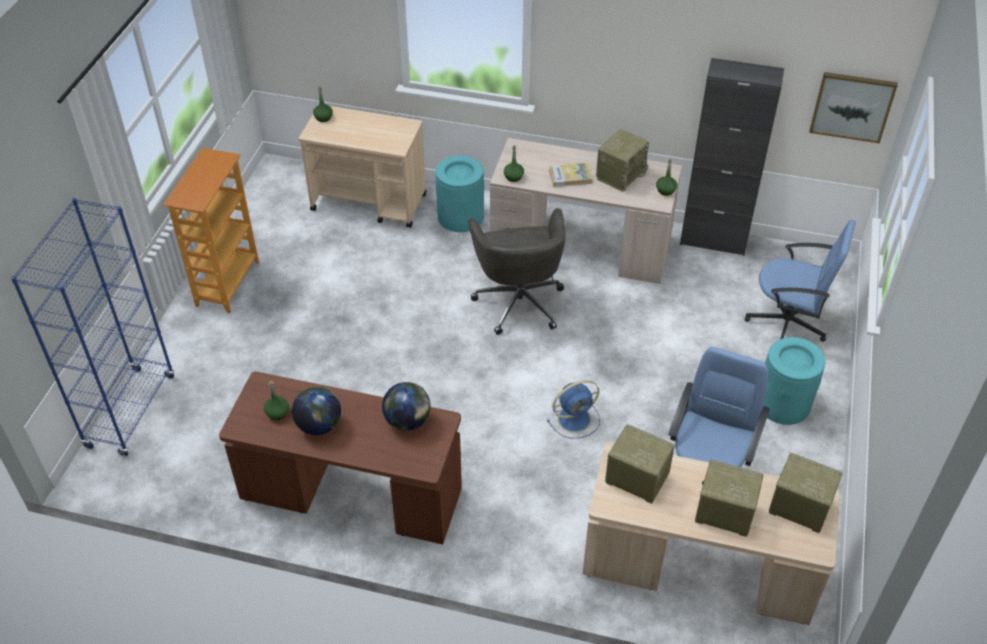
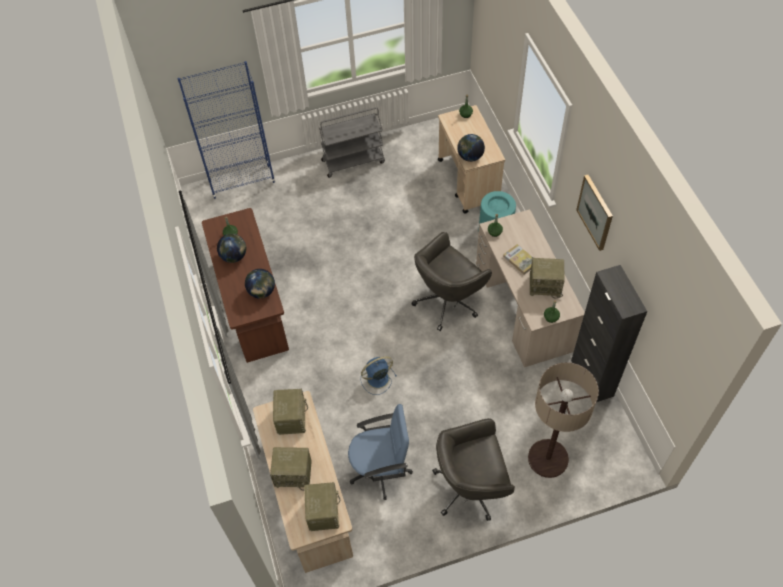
camera: 60 degrees right, 10 degrees up
(227, 283) = (353, 161): bookcase -> grey cart
(389, 143) = (470, 157): none -> globe
(575, 419) = (377, 379): blue fan -> blue fan turned 120 degrees clockwise
(723, 513) = (294, 473): radio -> radio turned 105 degrees clockwise
(783, 403) = (471, 486): turquoise trash can -> grey office chair
(788, 323) = (548, 458): blue office chair -> floor lamp
(852, 106) = (673, 376): picture -> picture (595, 212)

